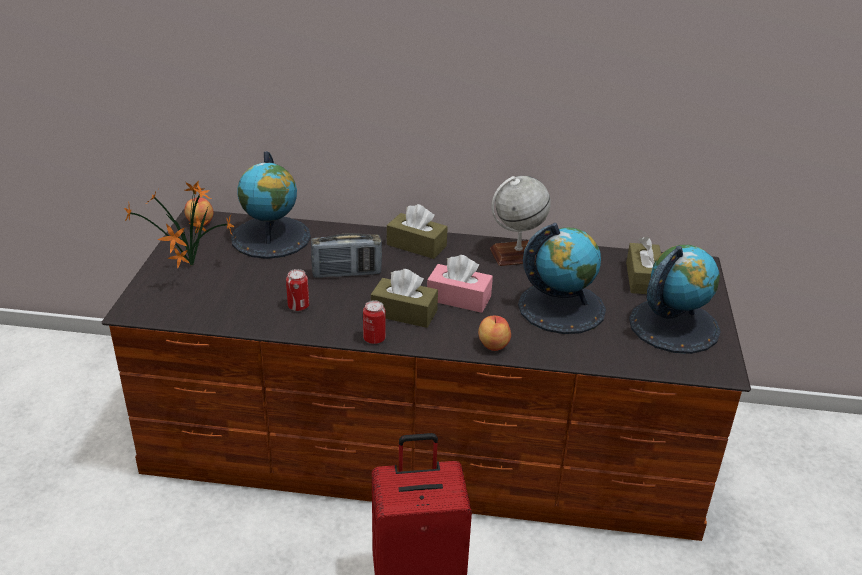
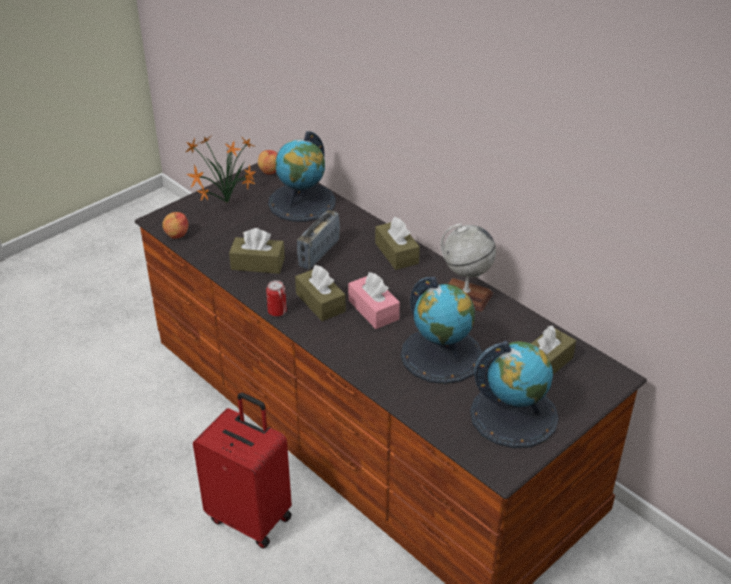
camera: 40 degrees right, 5 degrees up
(298, 306) = (258, 264): can -> brown tissue box
(347, 273) = (319, 253): radio -> radio turned 90 degrees clockwise
(492, 345) = (350, 357): apple -> apple (176, 234)

